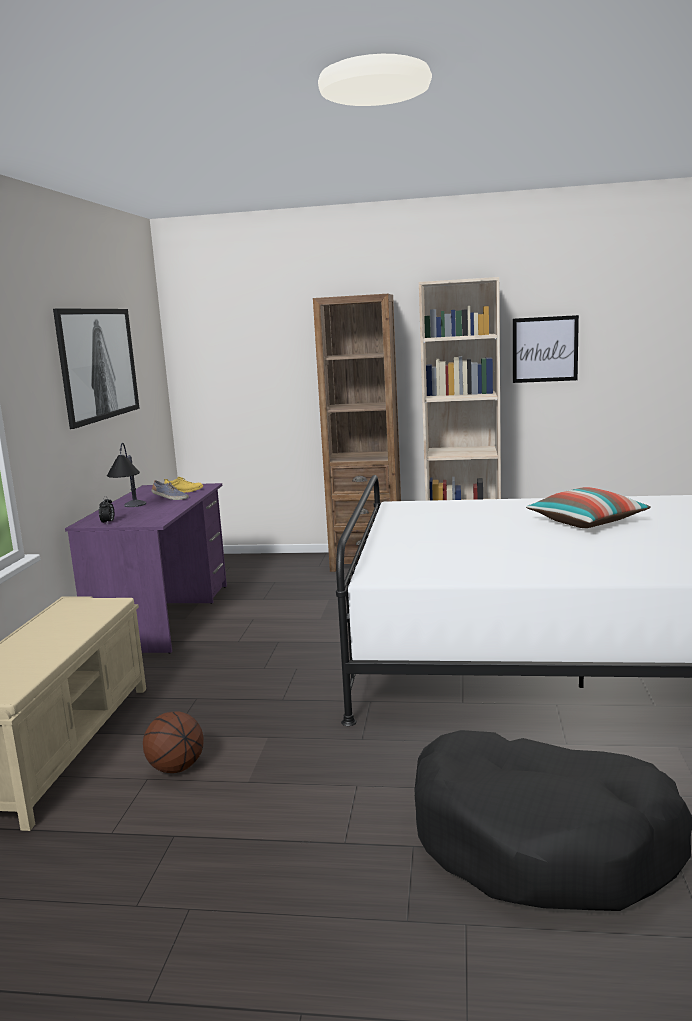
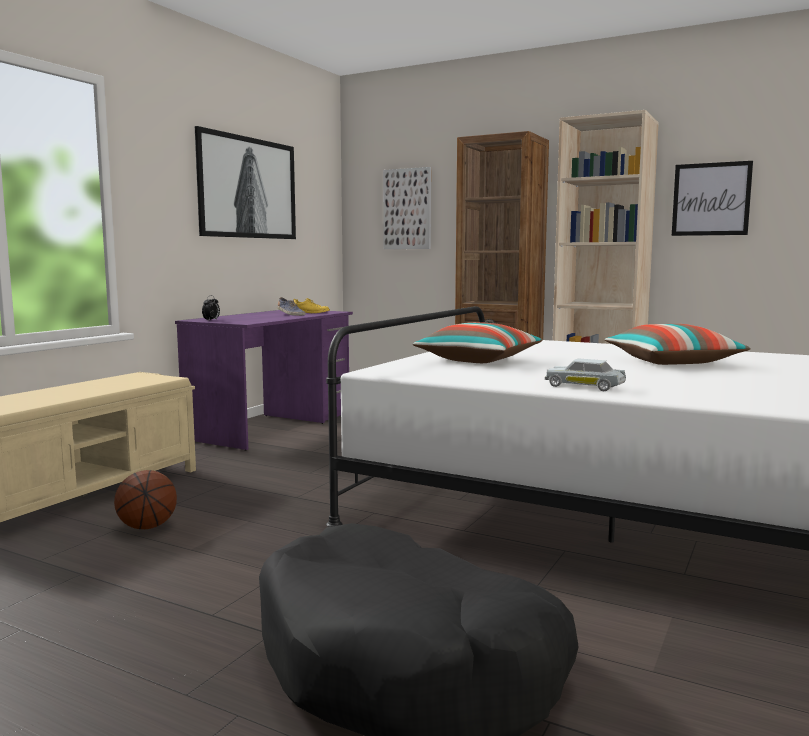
camera: 20 degrees right, 5 degrees down
(131, 509) = (246, 317): table lamp -> none
(244, 363) = (407, 209): none -> picture
(435, 543) = (478, 360): none -> pillow
(571, 570) = (584, 386): none -> white toy car

